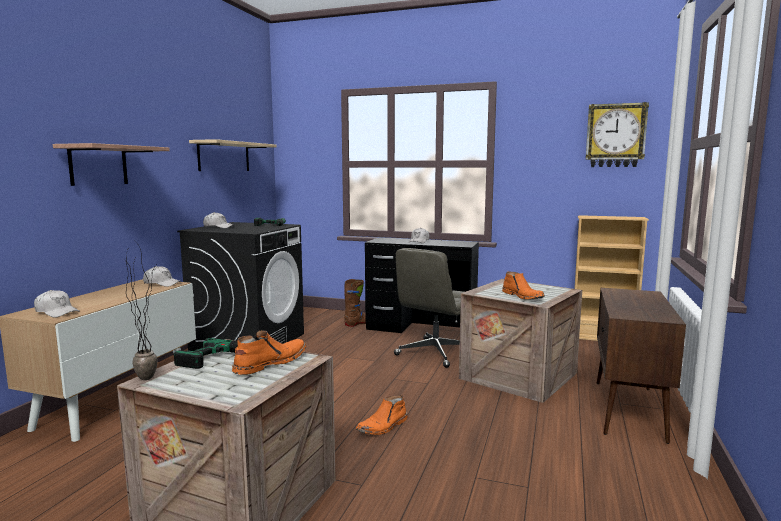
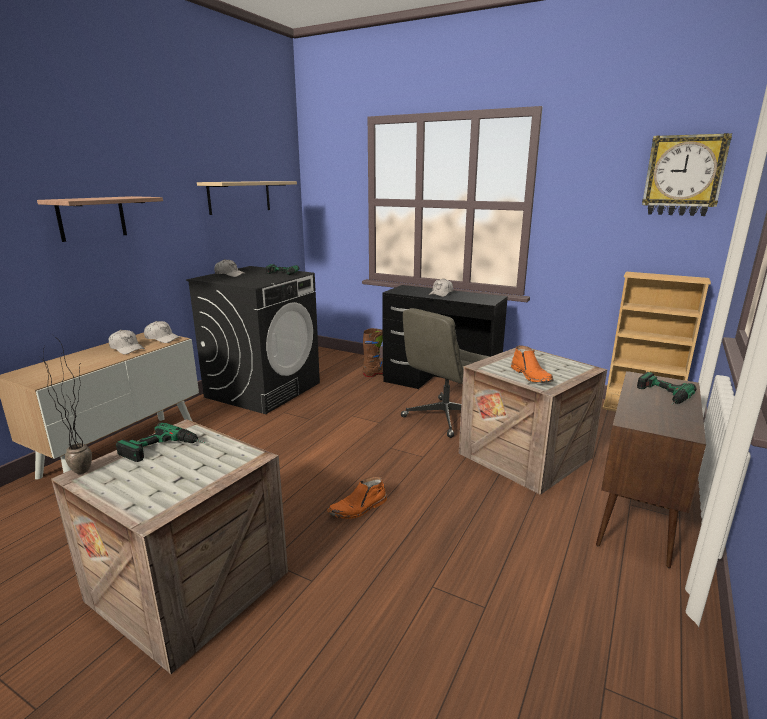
camera: 10 degrees right, 10 degrees up
(57, 312) = (46, 374): white cap -> white cap (127, 348)
(270, 363) = (210, 460): orange boot -> none
(635, 299) = (660, 395): none -> power drill

